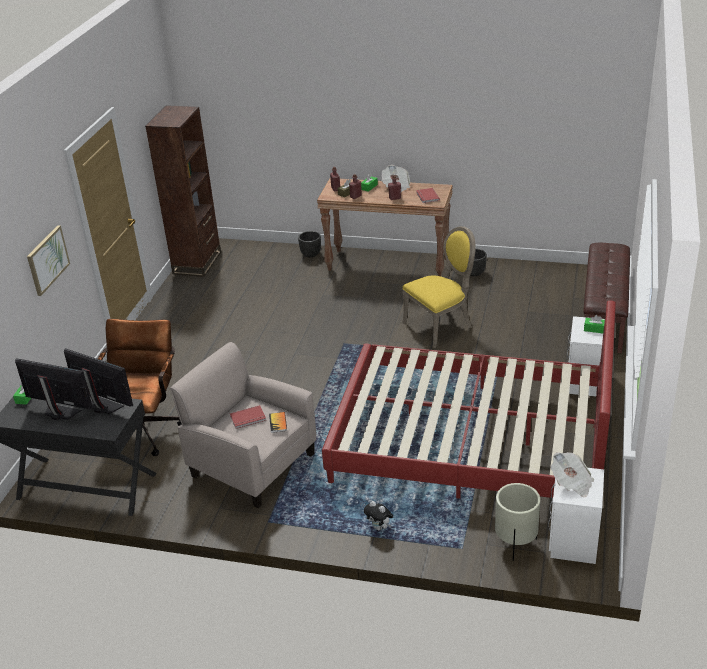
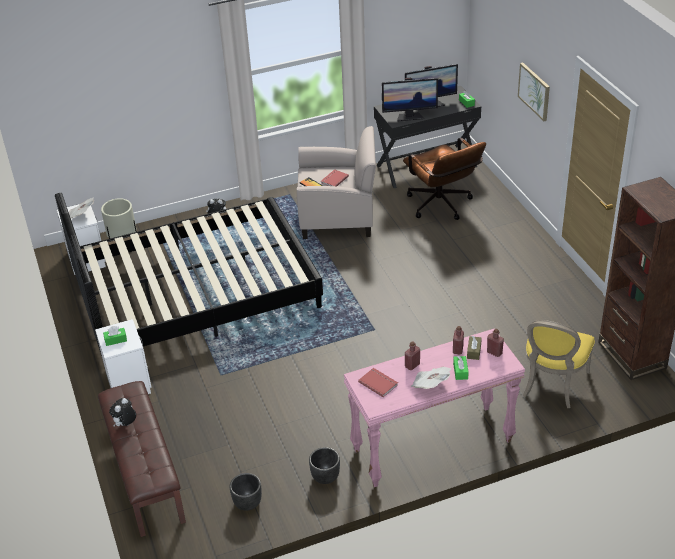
camera: 145 degrees right, 5 degrees up
(311, 254) = (533, 422): black planter -> black planter (247, 503)
(388, 264) = (432, 446): brown console table -> pink console table
(441, 325) = (304, 388): yellow chair -> yellow chair (552, 385)
(470, 441) = (196, 292): red bed -> black bed
(613, 280) = (125, 424): none -> plush toy

